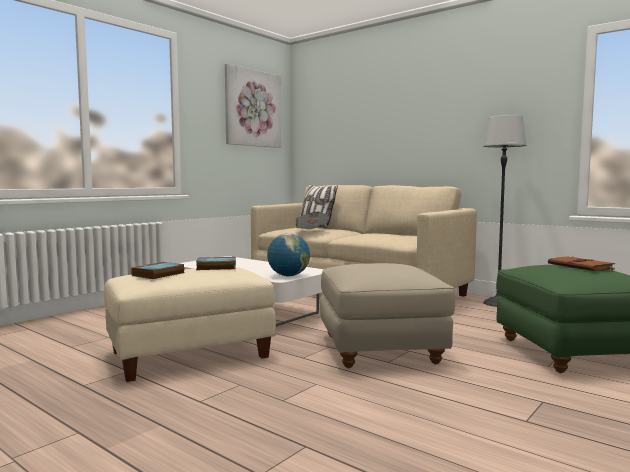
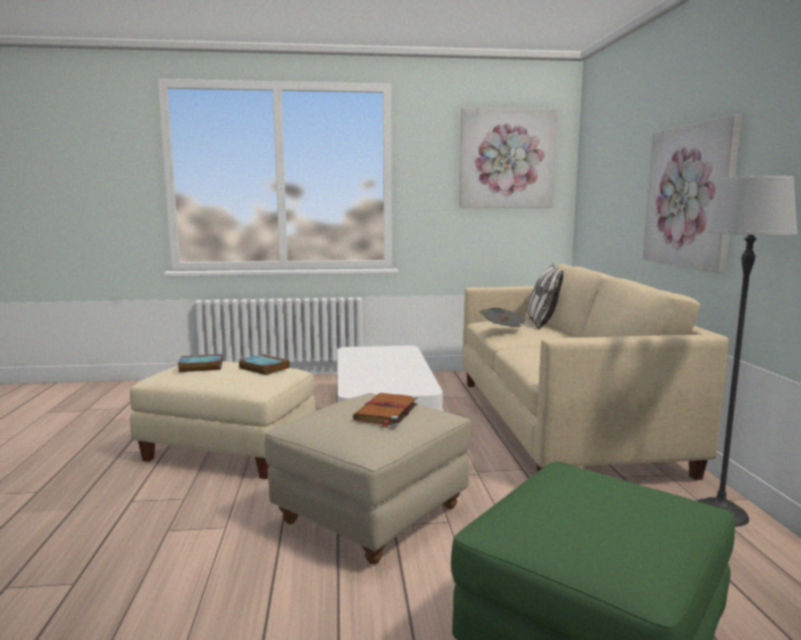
camera: 45 degrees right, 5 degrees up
(288, 276) = (374, 390): globe -> none
(423, 133) = (689, 196): none -> picture
(581, 266) = (620, 505): brown book -> brown book (386, 412)

